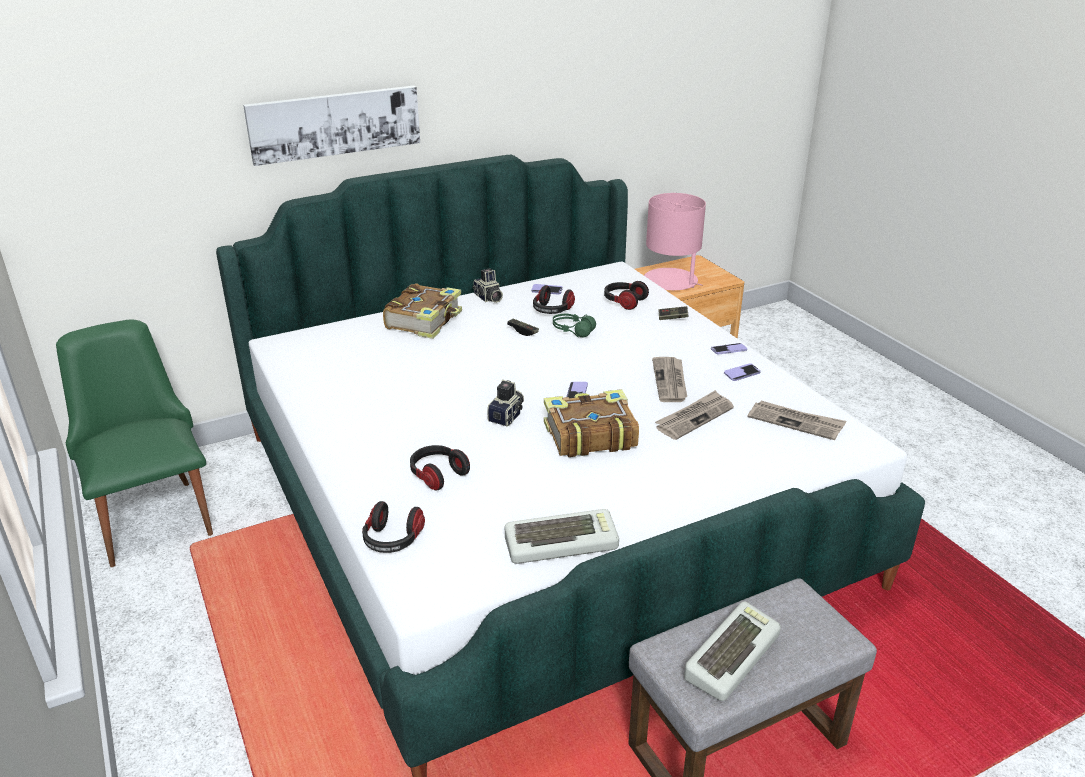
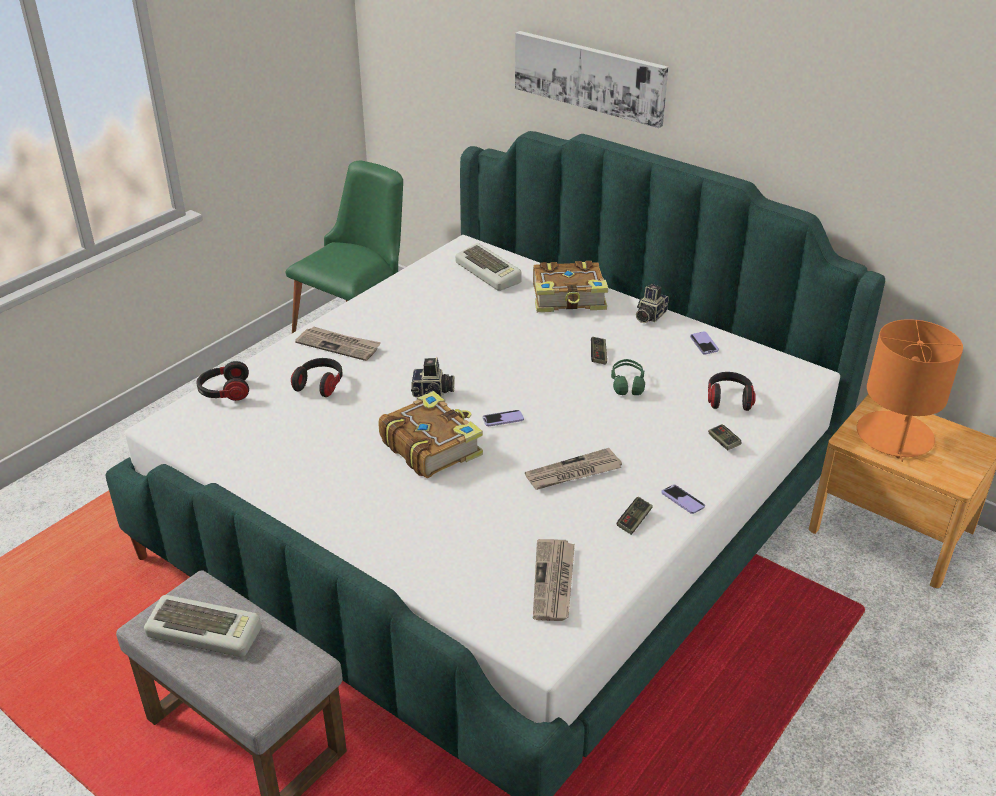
camera: 65 degrees right, 5 degrees up
(552, 311) = (659, 360): headphones -> none
(562, 542) = (259, 473): keyboard -> keyboard (490, 272)
(671, 281) = (894, 436): pink table lamp -> orange table lamp
(694, 417) = (511, 505): newspaper -> newspaper (339, 345)
(742, 373) = (634, 521): phone -> game controller

